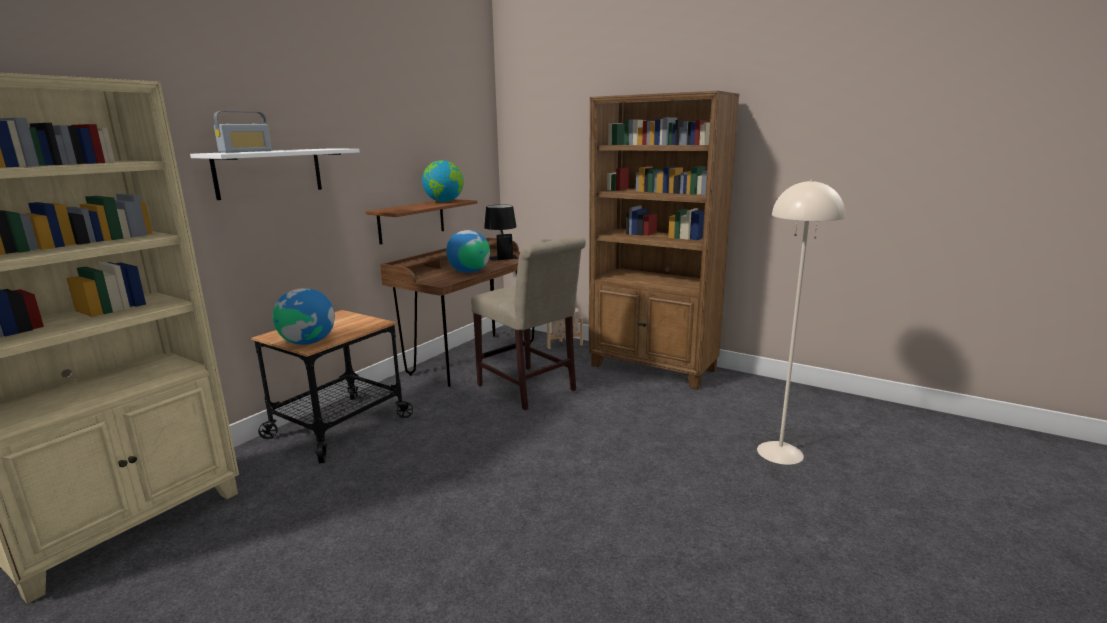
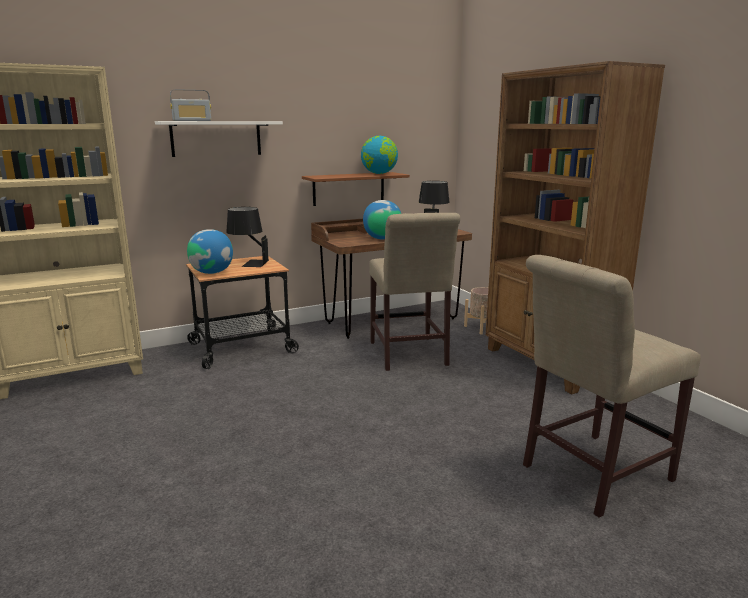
camera: 30 degrees right, 0 degrees up
(335, 322) = (248, 263): none -> black table lamp
(779, 452) = (590, 474): beige floor lamp -> beige chair

